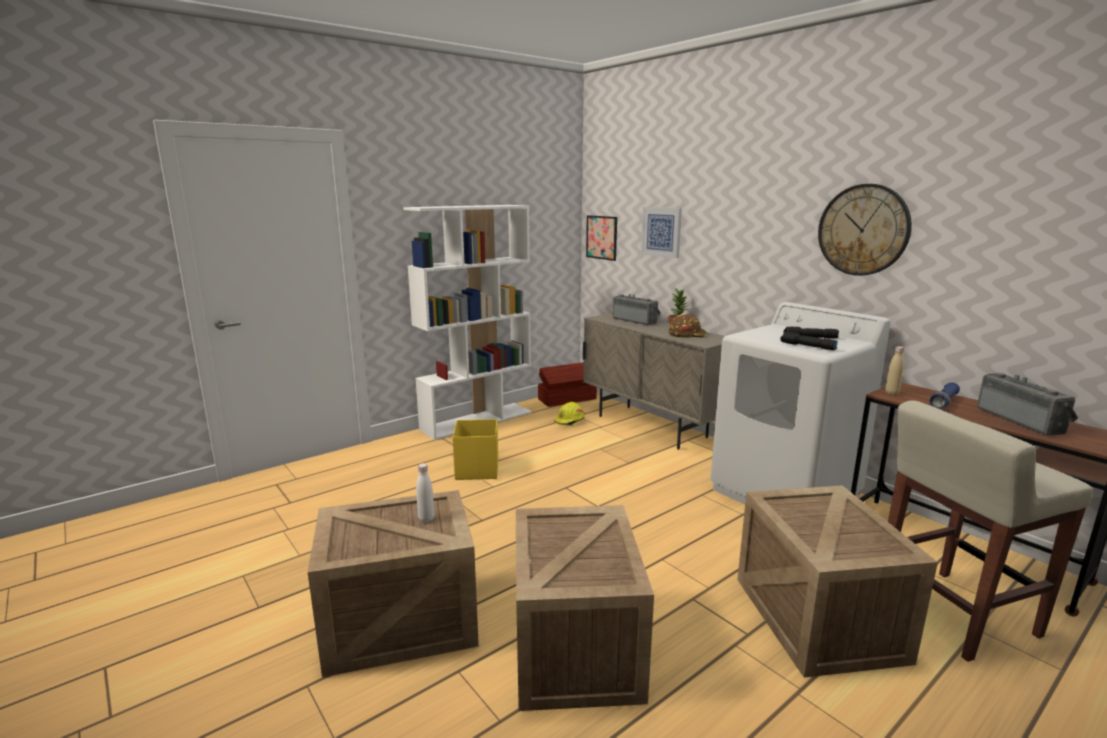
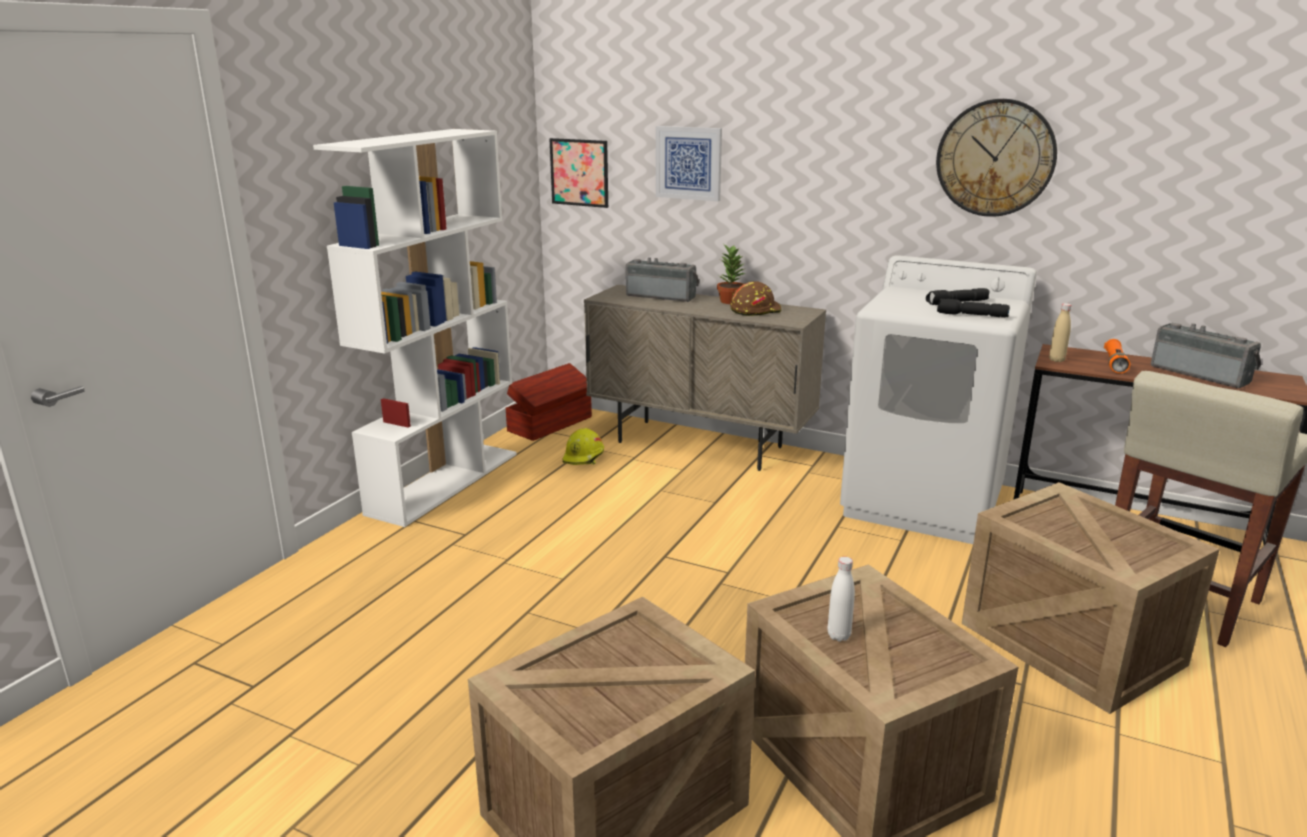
camera: 25 degrees left, 5 degrees up
(426, 519) = (643, 650): white bottle -> white bottle (838, 636)
(476, 470) = (516, 560): yellow storage box -> none
(943, 402) = (1114, 364): blue flashlight -> orange flashlight

